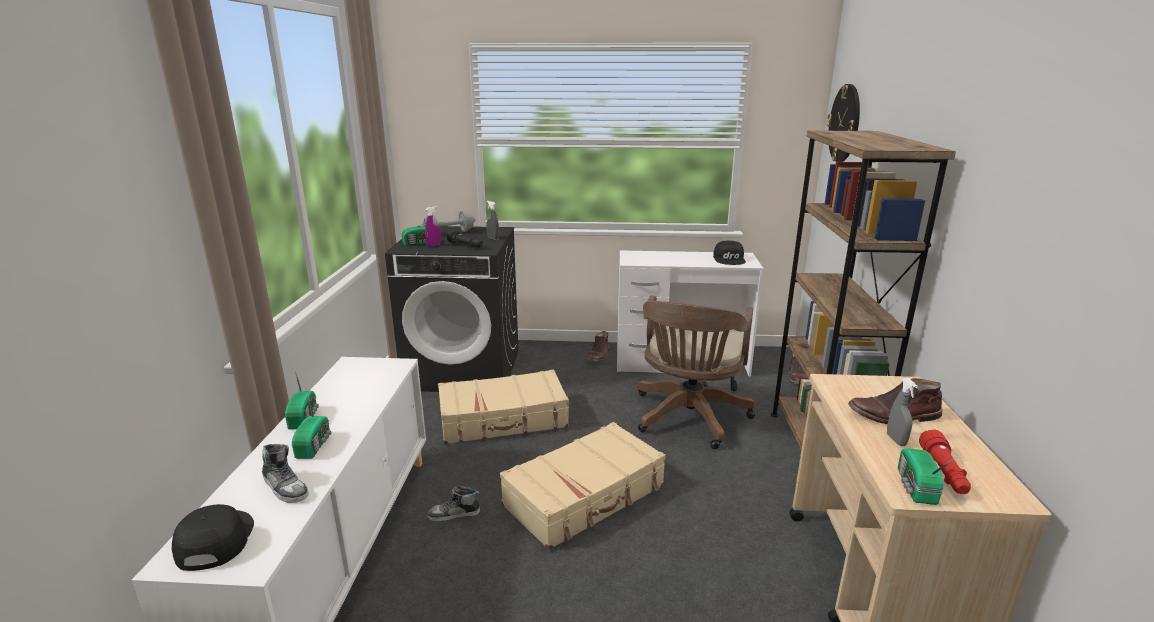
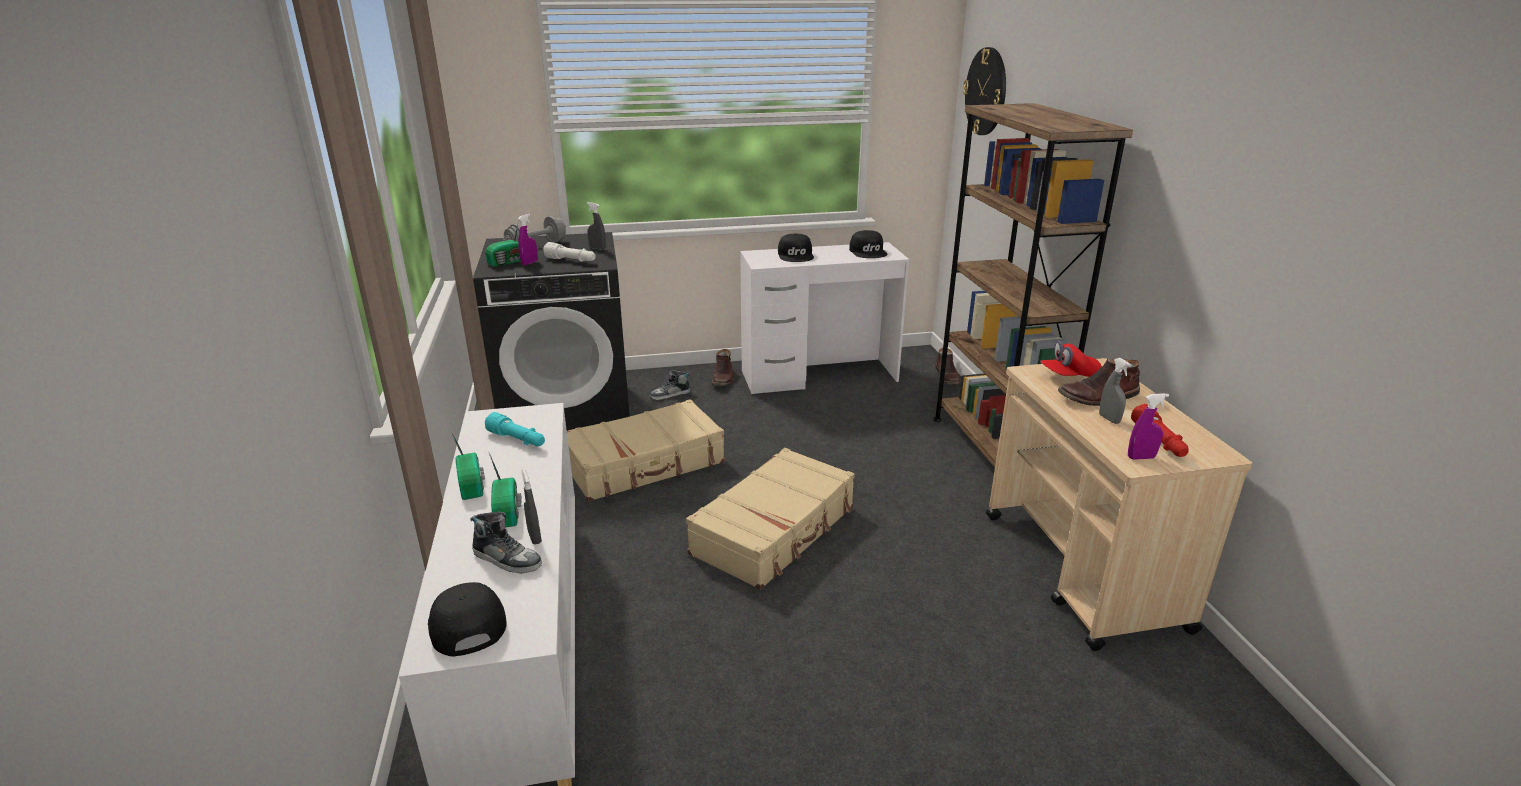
camera: 15 degrees left, 5 degrees up
(319, 471) = (534, 537): none -> grey spray bottle
(363, 385) = (517, 440): none -> turquoise flashlight
(454, 514) = (638, 573): shoe -> shoe (670, 394)
(466, 246) = (571, 260): black flashlight -> white flashlight
(664, 257) = (796, 255): none -> black cap
(688, 418) = (851, 435): brown office chair -> none
(871, 390) = (1068, 376): none -> red cap
(915, 487) = (1141, 457): radio -> purple spray bottle

